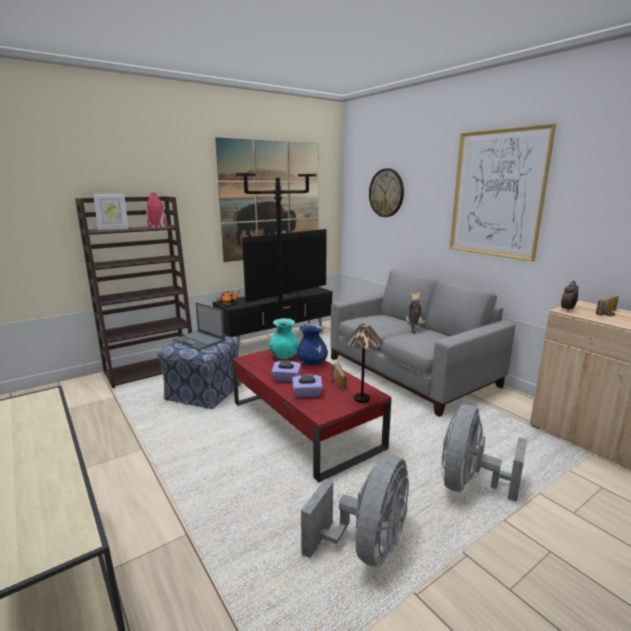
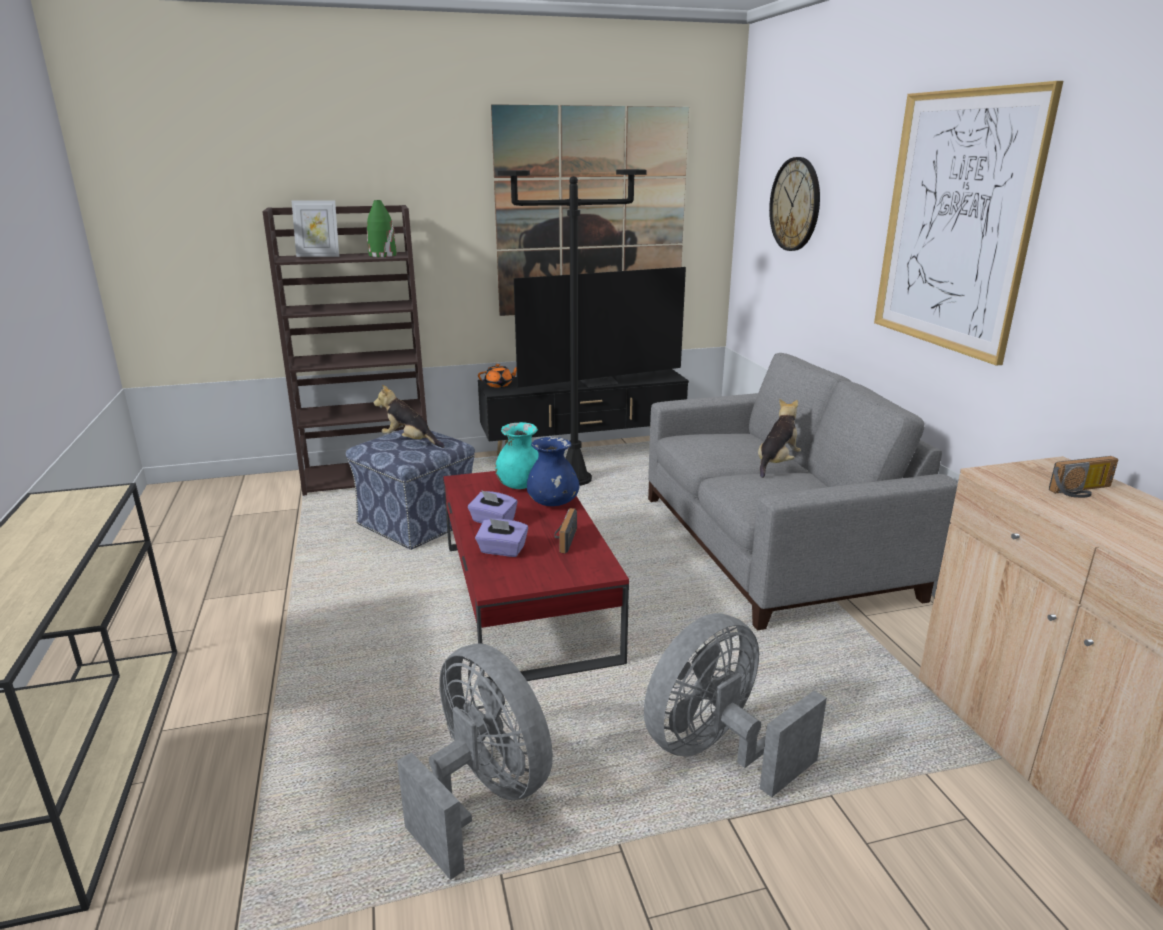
camera: 20 degrees right, 5 degrees up
(156, 227) = (382, 255): red vase -> green vase
(199, 340) = (410, 441): laptop -> plush toy
(362, 399) = (578, 573): table lamp -> none
(366, 546) = (483, 795): grey fan -> grey fan turned 90 degrees counterclockwise
(568, 310) = (1001, 473): alarm clock -> none

